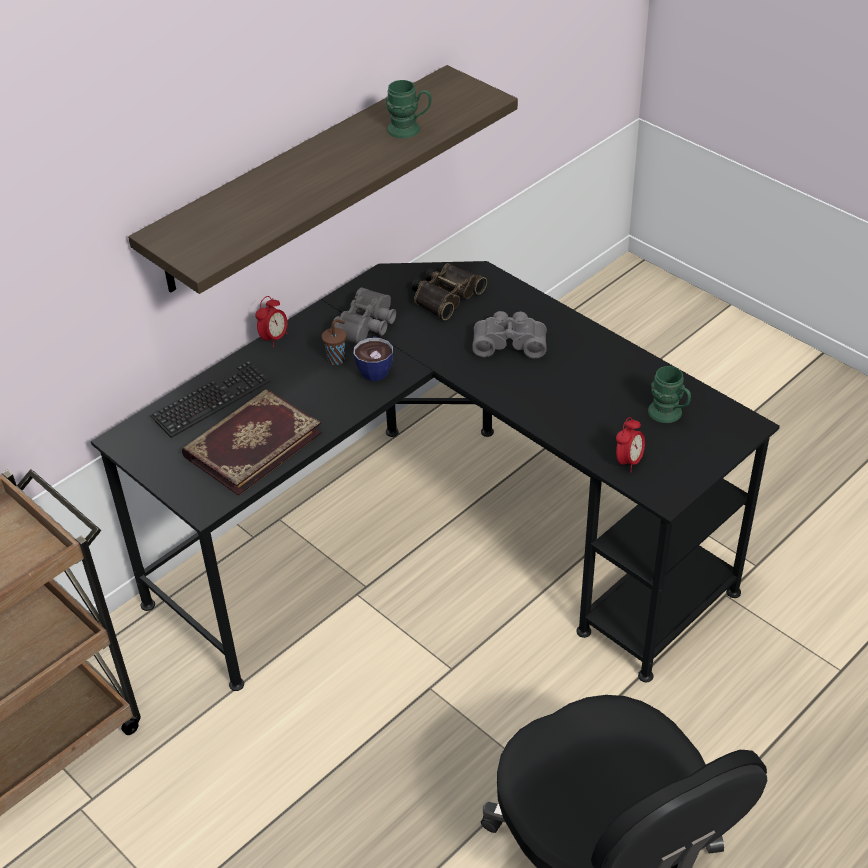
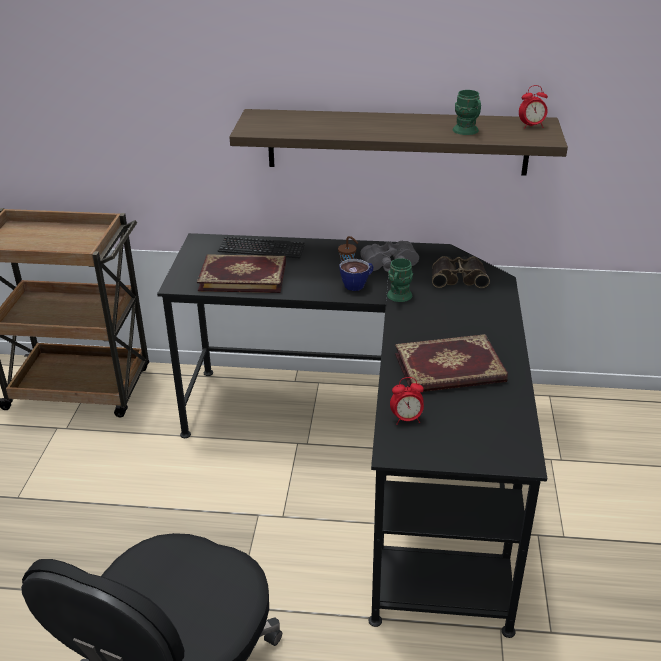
camera: 50 degrees right, 10 degrees down
(274, 338) = (336, 243): alarm clock -> alarm clock (531, 126)
(509, 342) = (452, 319): grey binoculars -> none
(585, 391) = (450, 369): none -> book
(669, 415) = (479, 416): green mug -> green mug (398, 297)

